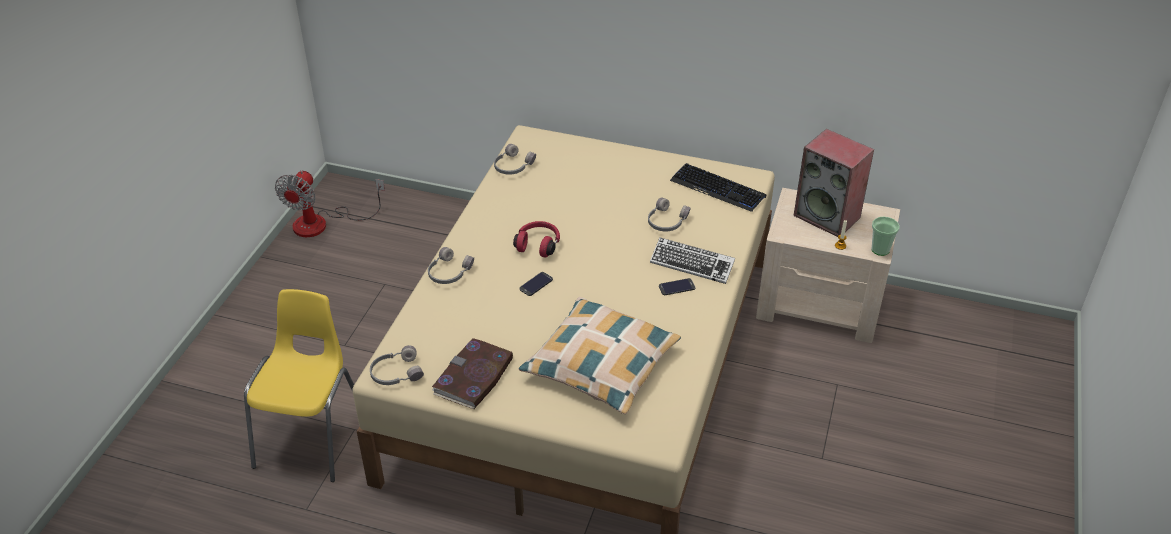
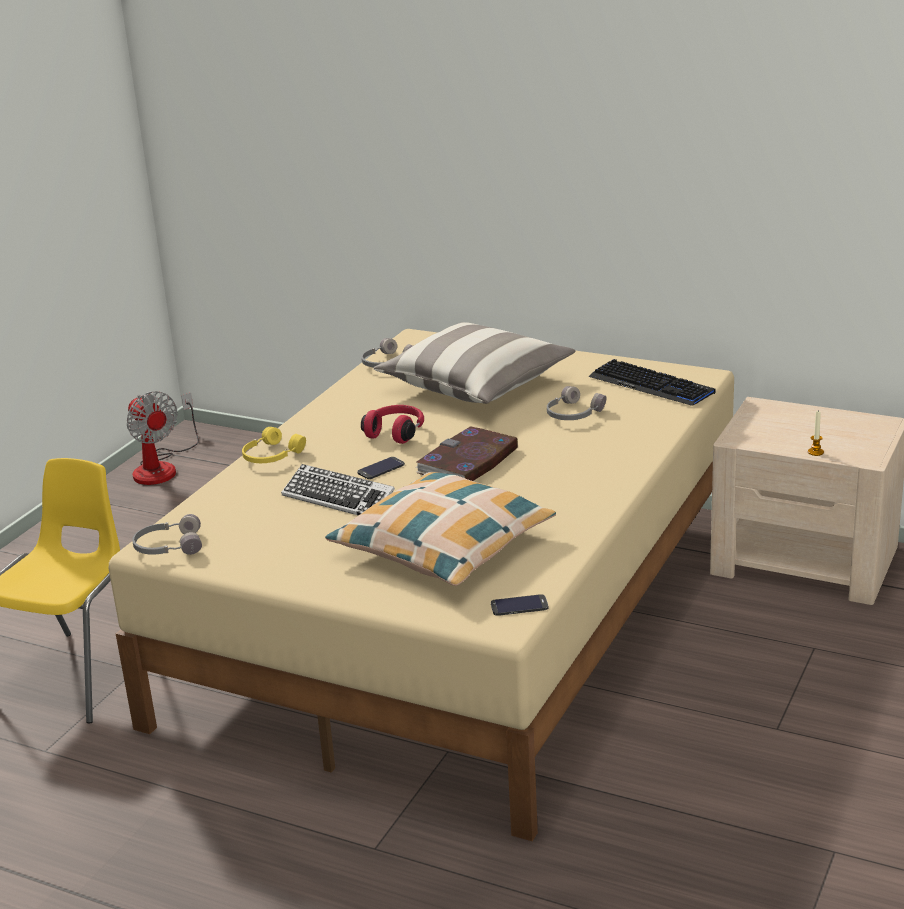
camera: 10 degrees right, 15 degrees down
(322, 223) = (161, 467): fan -> fan turned 60 degrees counterclockwise
(448, 272) = (271, 456): grey headphones -> yellow headphones
(473, 377) = (268, 553): book -> book (468, 461)
(586, 190) = (475, 385): none -> pillow
(677, 287) = (569, 475): phone -> phone (519, 606)
(692, 264) = (596, 454): keyboard -> keyboard (338, 498)
(828, 216) = (804, 424): speaker -> none
(880, 250) = (872, 457): cup -> none

